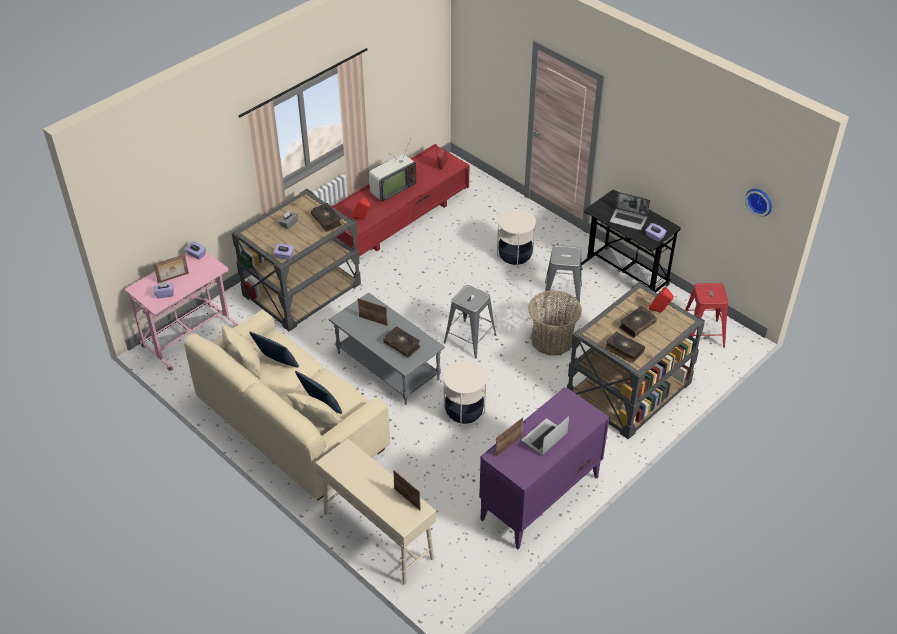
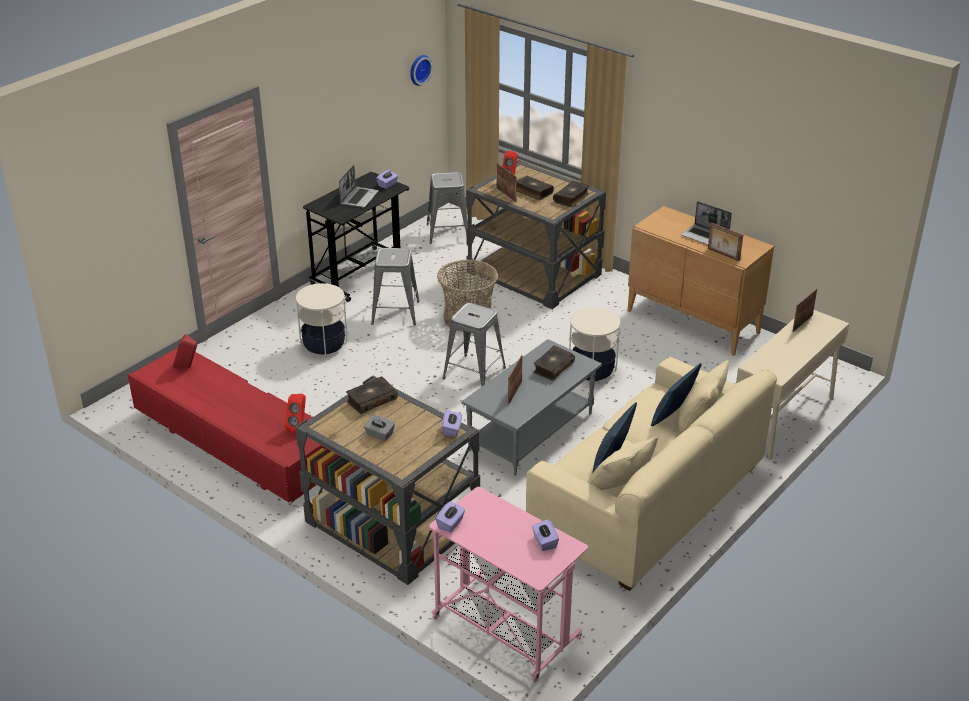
camera: 95 degrees left, 10 degrees down
(173, 278) = (508, 539): picture frame -> picture frame (506, 194)
(391, 189) = (231, 407): television -> none
(539, 498) = (693, 322): purple cabinet -> brown cabinet
(701, 334) = (447, 233): red stool -> grey stool

